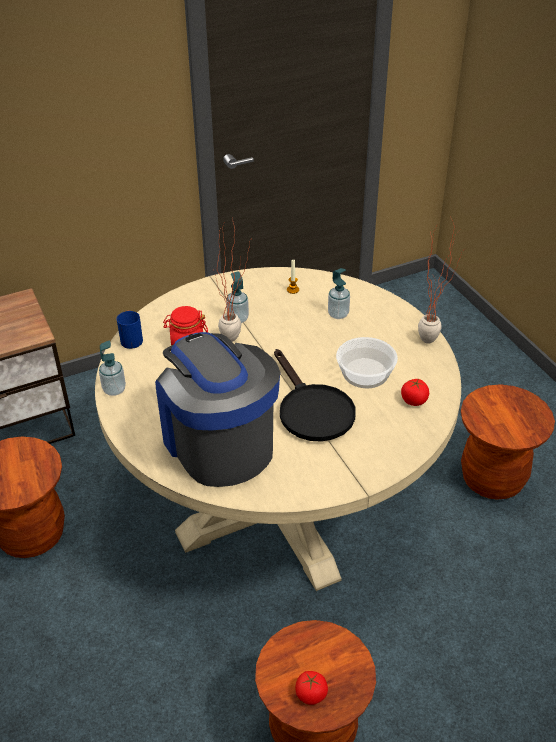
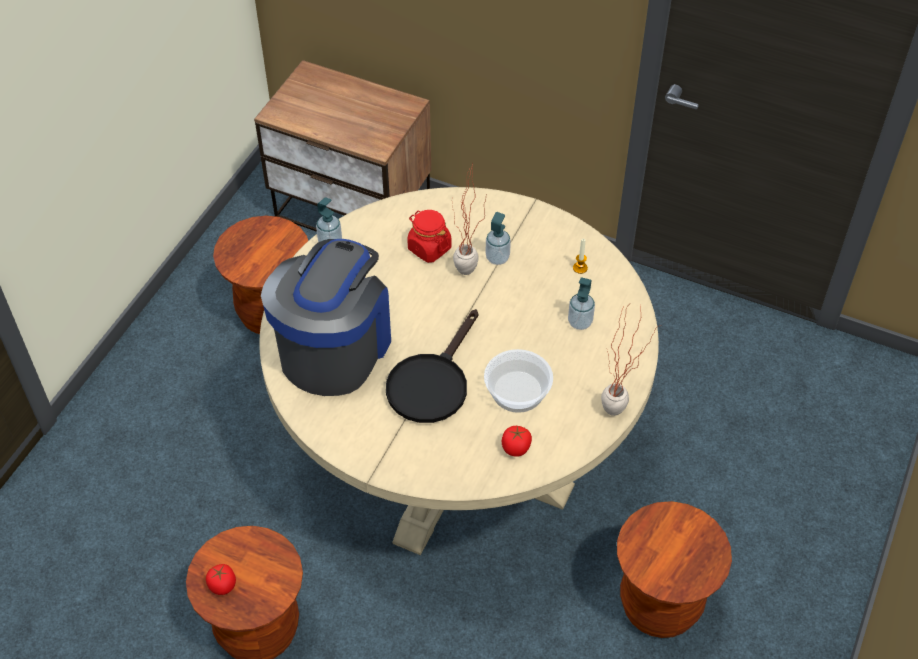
camera: 50 degrees right, 10 degrees up
(131, 339) = (399, 209): blue mug -> none

